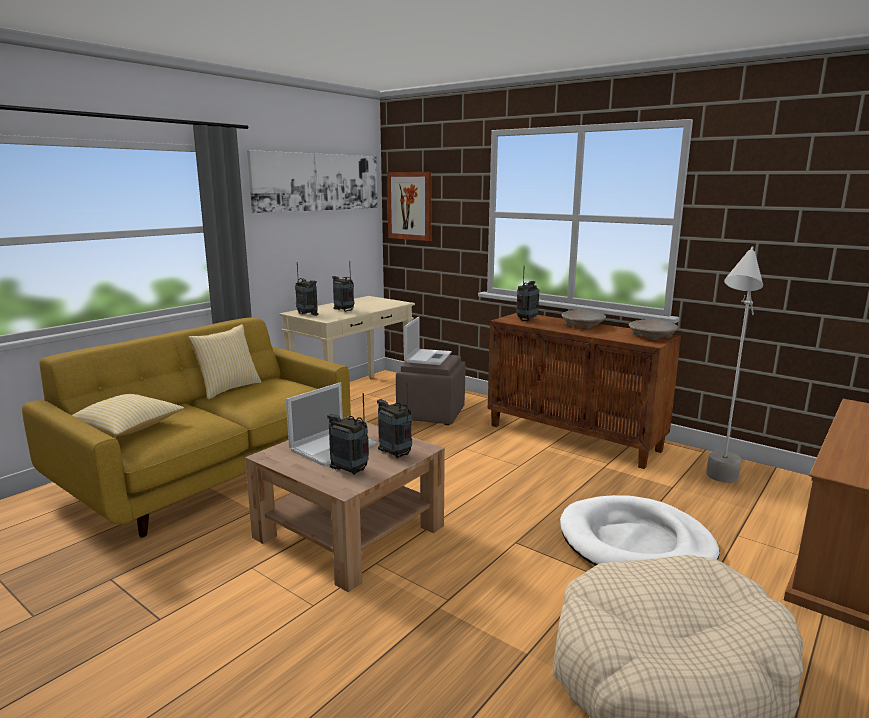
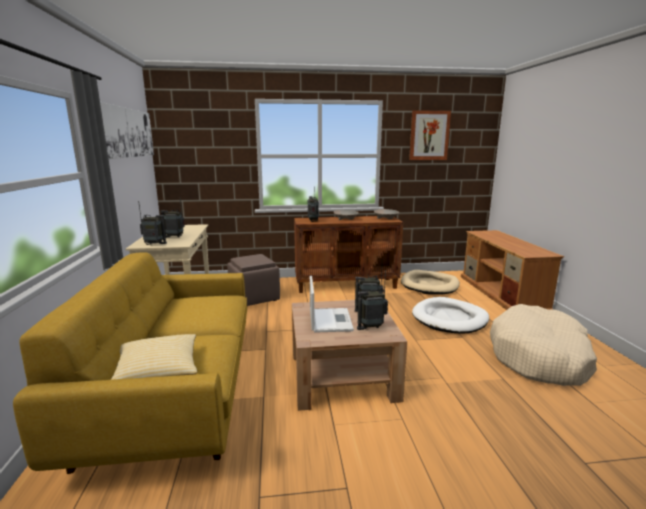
camera: 45 degrees left, 0 degrees up
(228, 388) = (160, 316): pillow -> none
(410, 206) = (183, 152): picture -> picture (429, 135)
(428, 357) = (250, 258): laptop -> none
(718, 485) = (429, 285): grey floor lamp -> beige dog bed

